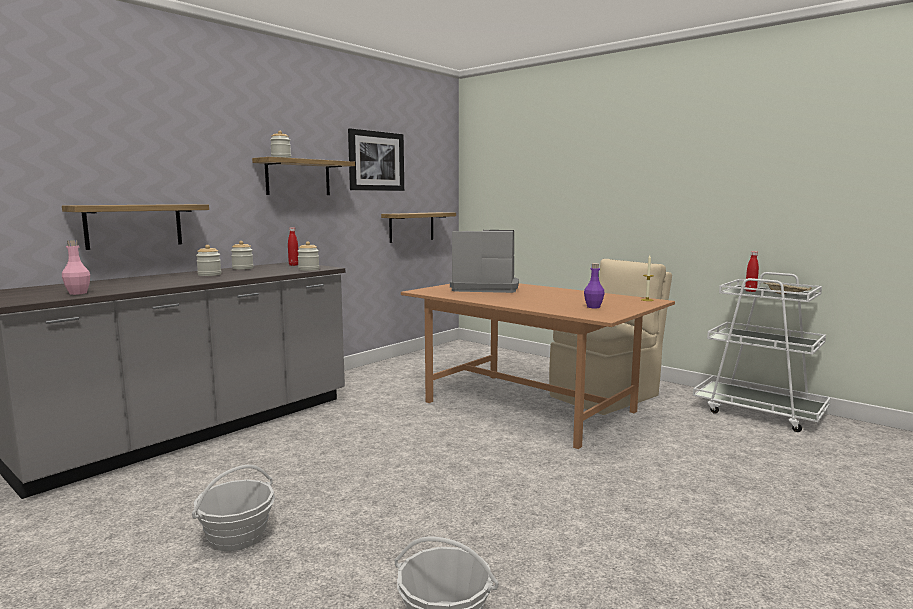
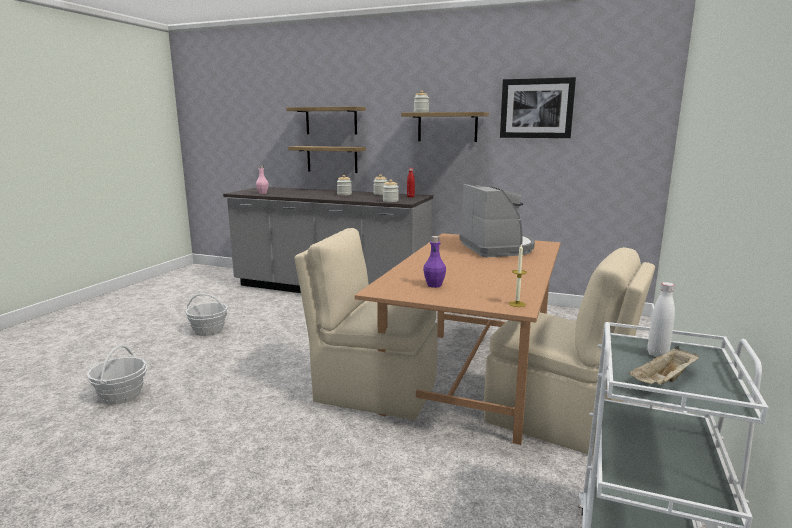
camera: 70 degrees right, 5 degrees up
(411, 227) = (581, 177): shelf -> shelf (331, 121)
(529, 445) = (373, 390): none -> beige chair
(750, 291) = (657, 354): red bottle -> white bottle

